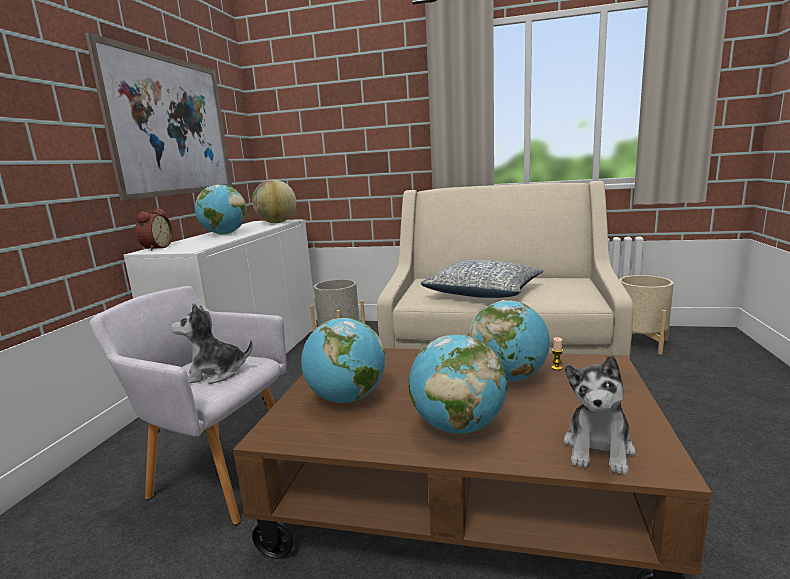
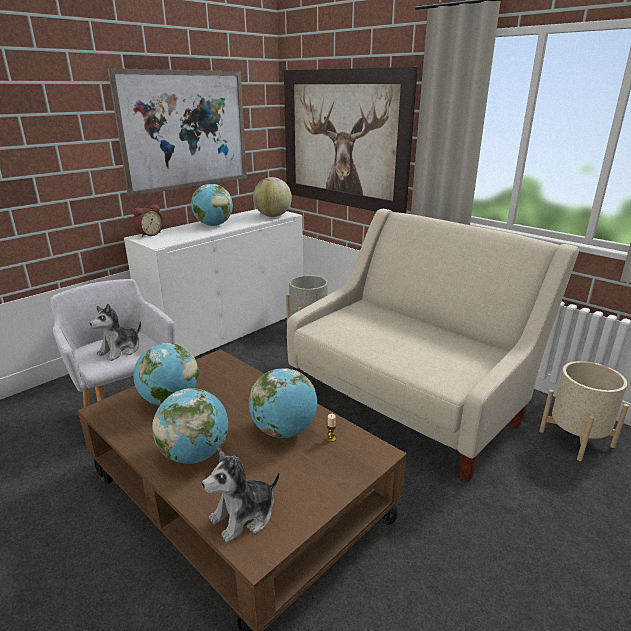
camera: 30 degrees right, 10 degrees up
(215, 374) = (120, 350): plush toy -> plush toy turned 75 degrees counterclockwise
(337, 137) = (343, 139): none -> picture
(484, 292) = (381, 338): pillow -> none

